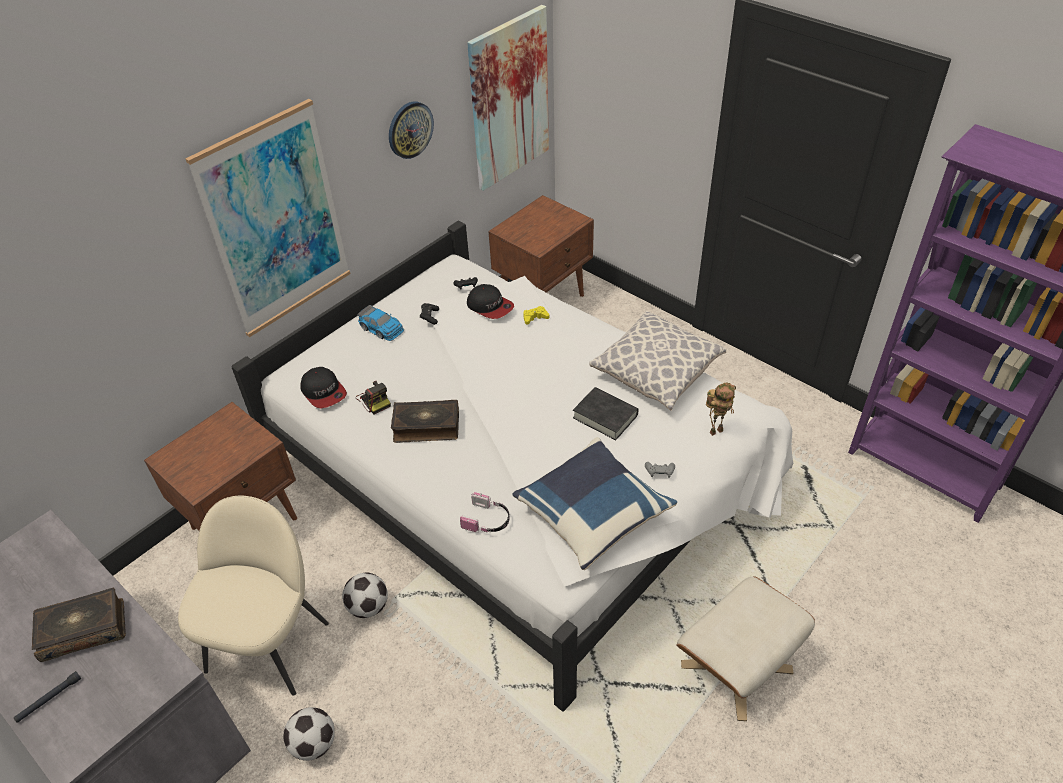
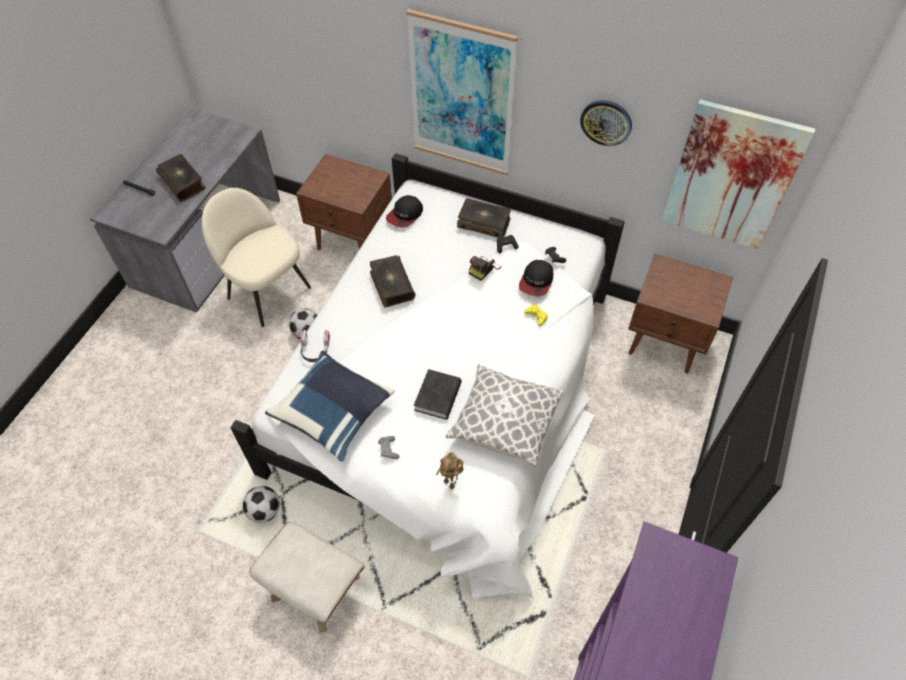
camera: 70 degrees right, 10 degrees up
(269, 643) = (267, 291): beige chair -> beige chair turned 135 degrees counterclockwise
(314, 744) = (206, 342): football -> football (264, 511)
(374, 400) = (407, 246): camera -> camera (483, 269)
(381, 328) = (484, 223): toy car -> book

